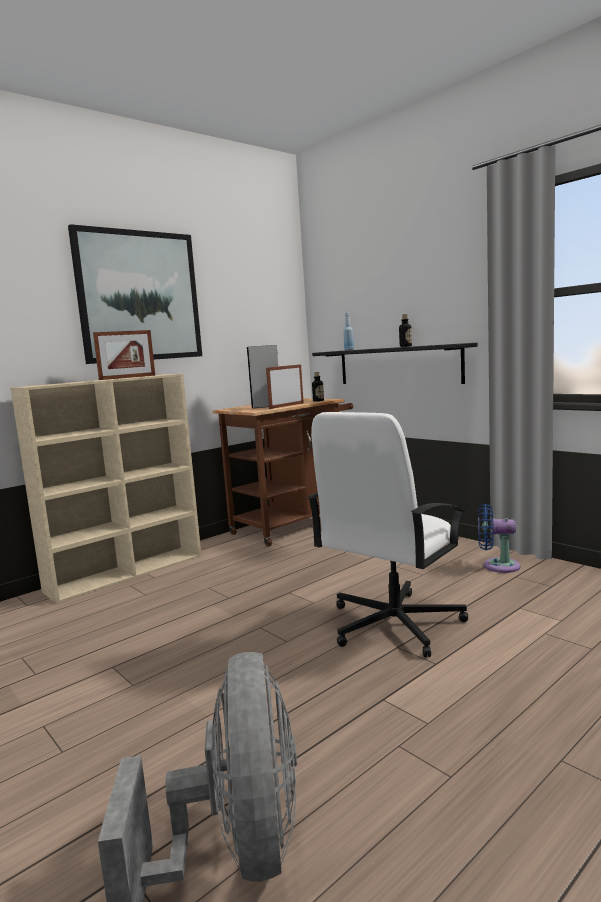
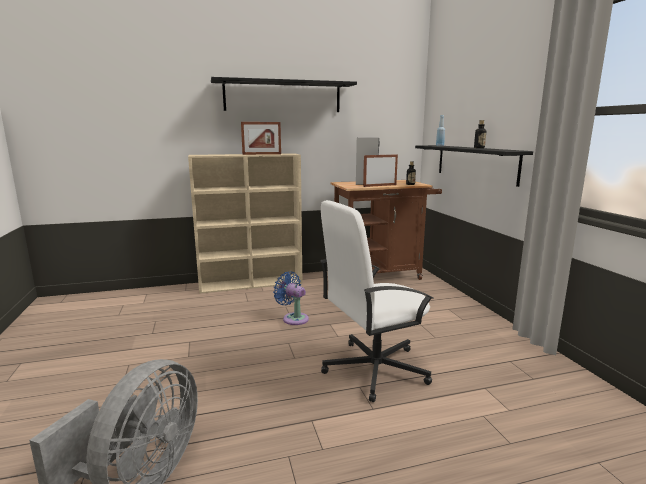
camera: 25 degrees right, 5 degrees up
(139, 296) = (283, 96): picture -> black shelf
(497, 566) = (503, 347): blue fan -> blue fan (293, 318)

